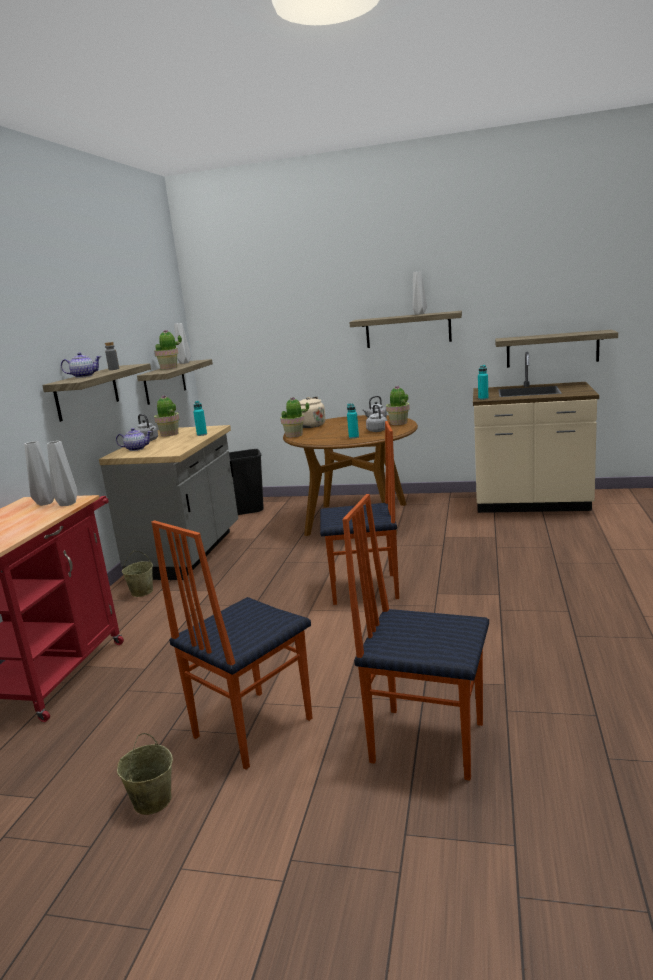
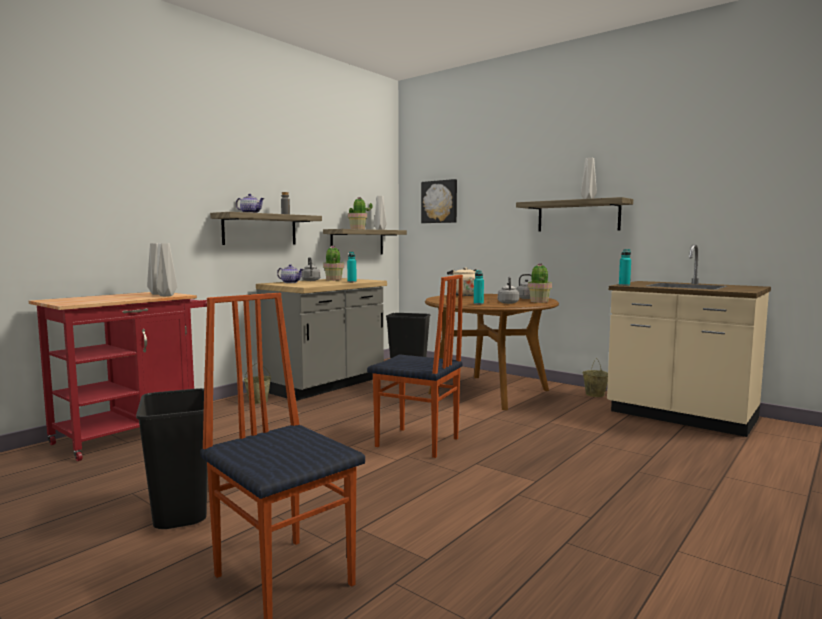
camera: 25 degrees right, 10 degrees down
(152, 800) = (44, 535): beige bucket -> beige bucket (594, 394)
(244, 322) = (440, 202): none -> picture
(251, 727) = (179, 512): chair -> black trash can
(294, 435) = (437, 297): potted plant -> none
(552, 349) = (732, 246): shelf -> none

